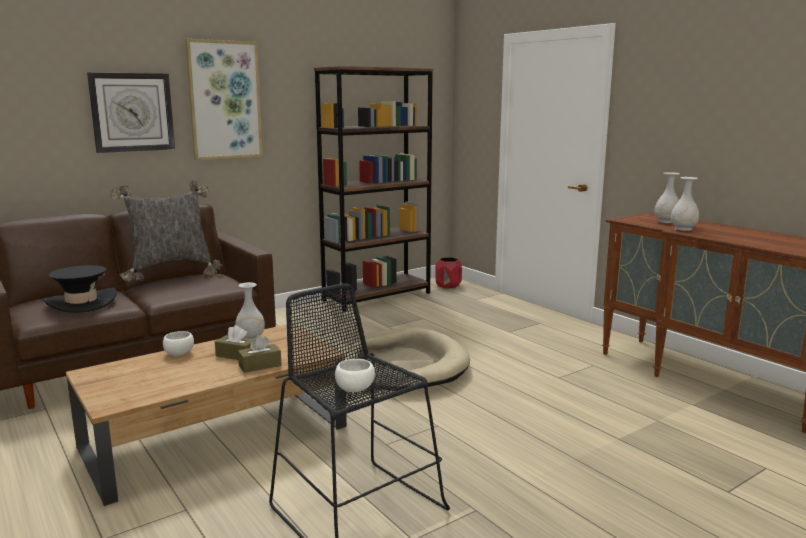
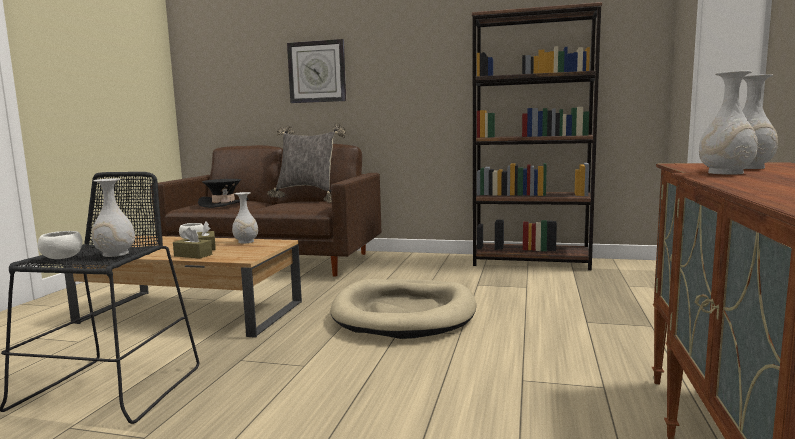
camera: 50 degrees right, 5 degrees down
(224, 100) = (389, 58): picture -> none
(379, 370) = (115, 254): none -> white vase
(448, 286) = (629, 269): red planter -> none

